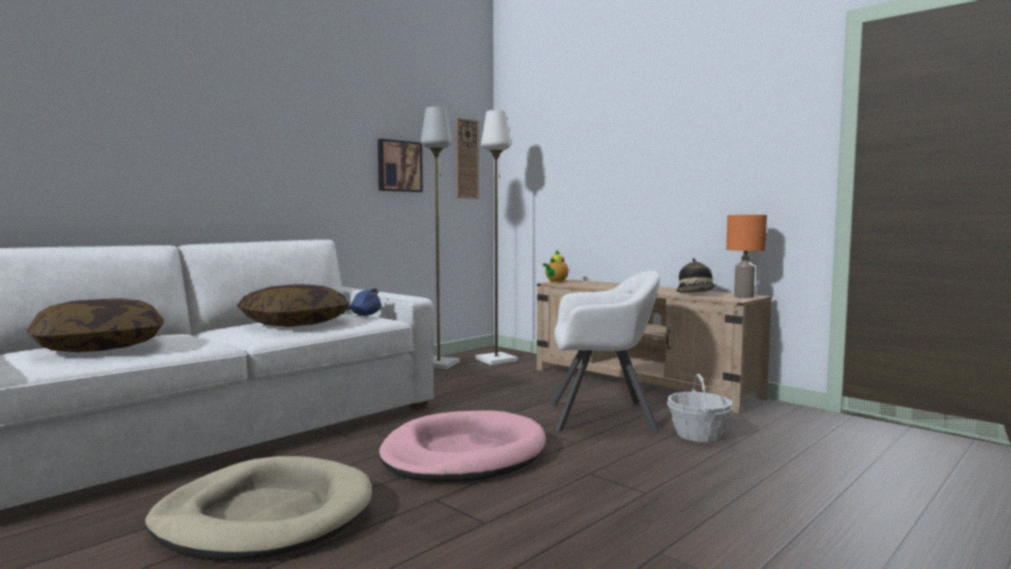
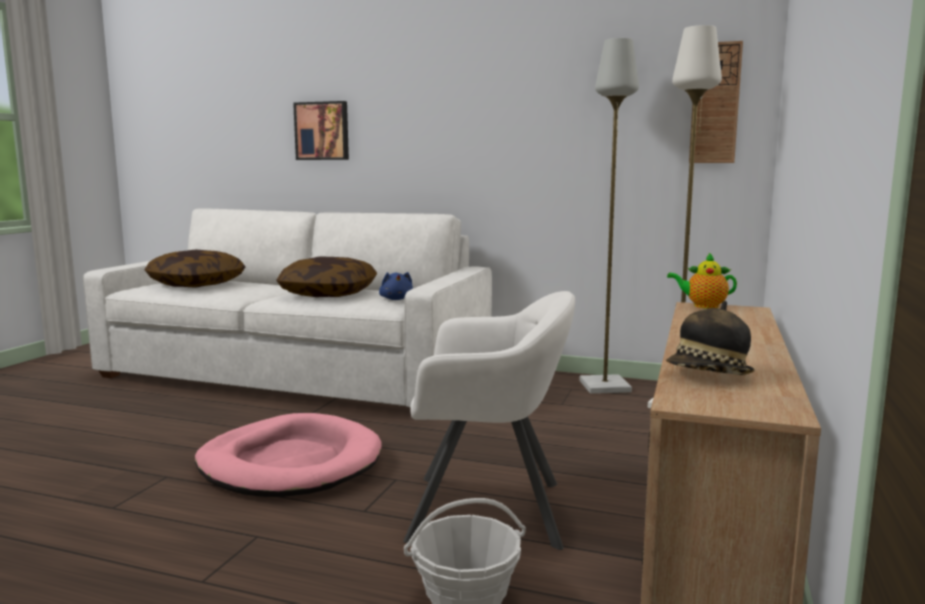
camera: 65 degrees right, 5 degrees up
(265, 516) = (128, 431): beige dog bed -> none
(398, 166) = (588, 124): picture -> picture (322, 131)
(602, 416) = (488, 511): white armchair -> white armchair turned 60 degrees counterclockwise
(744, 296) = (741, 406): orange table lamp -> none

